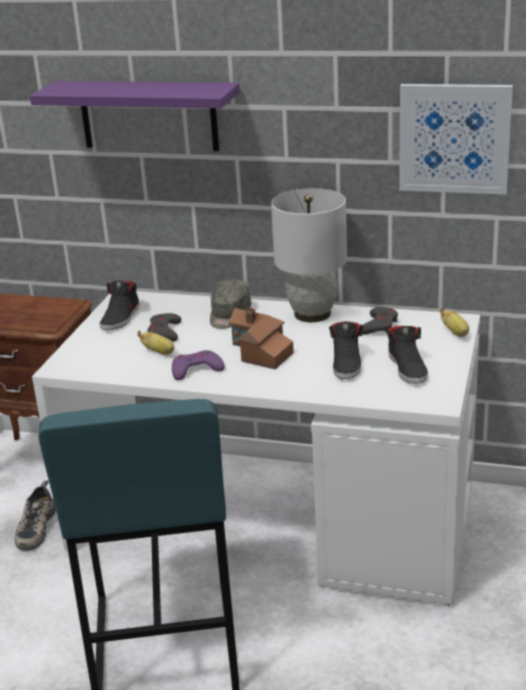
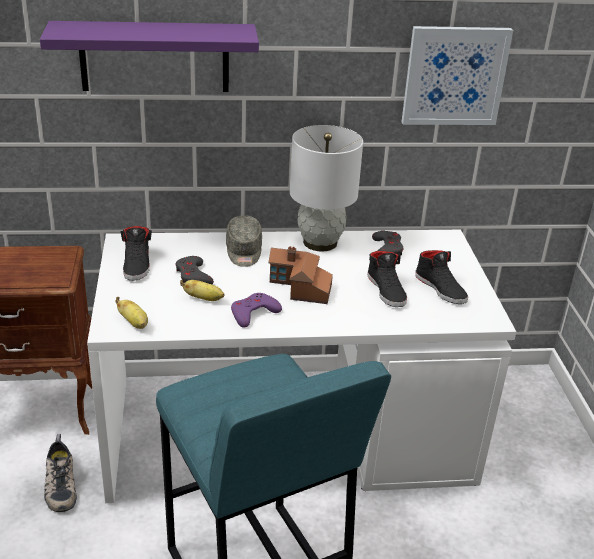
camera: 25 degrees left, 5 degrees up
(455, 333) = (455, 249): banana -> banana (134, 323)

